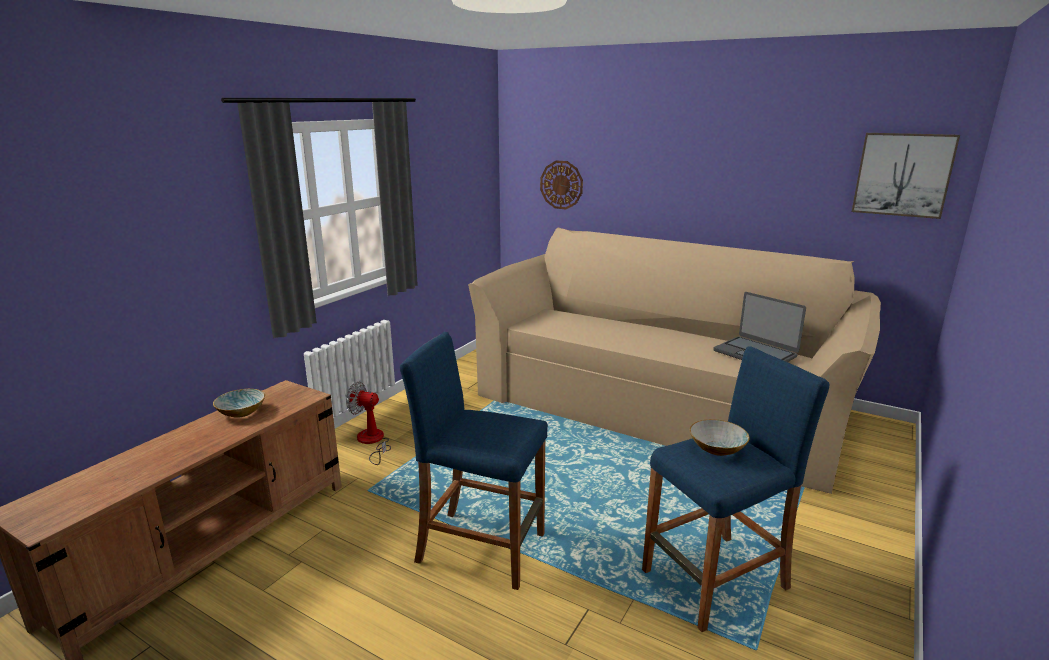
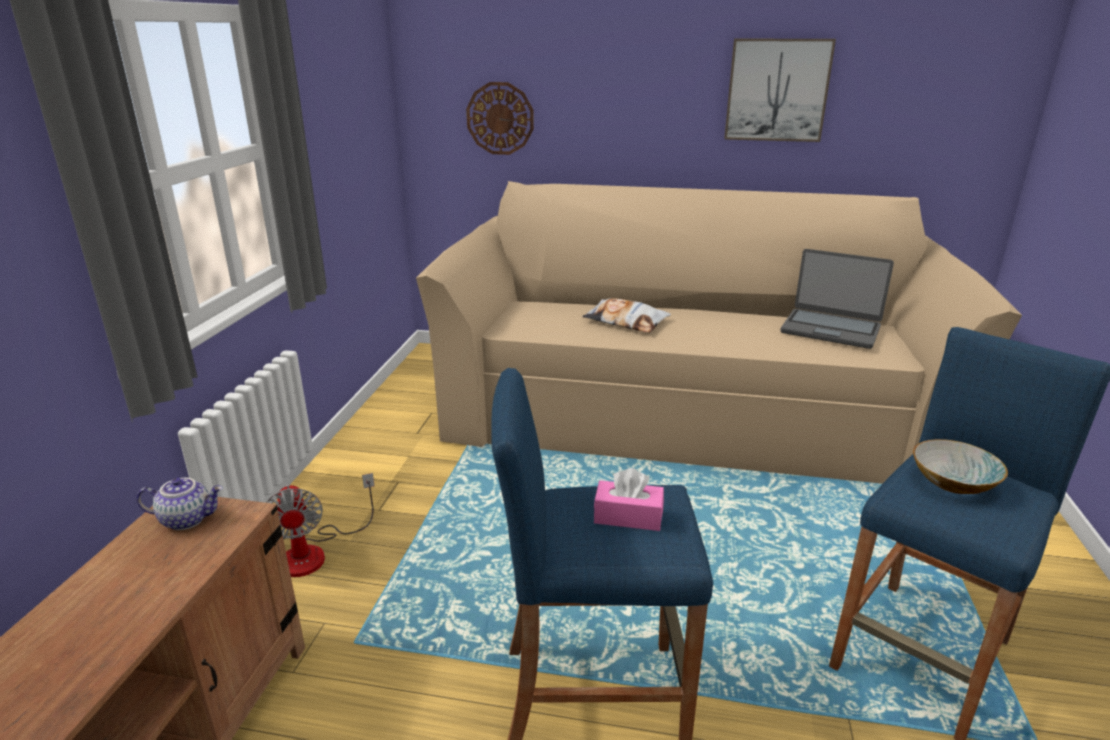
camera: 20 degrees left, 5 degrees up
(242, 412) = (119, 578): bowl -> none
(285, 393) = (187, 519): none -> teapot
(372, 442) = (315, 552): fan -> fan turned 105 degrees counterclockwise
(494, 428) = (628, 516): none -> pink tissue box
(607, 330) = (626, 322): none -> pillow
(903, 174) = (965, 82): picture -> picture (777, 90)

